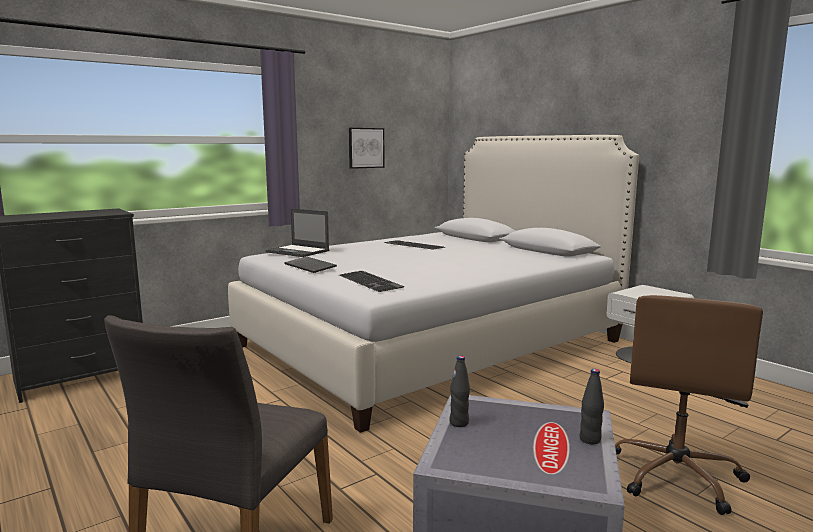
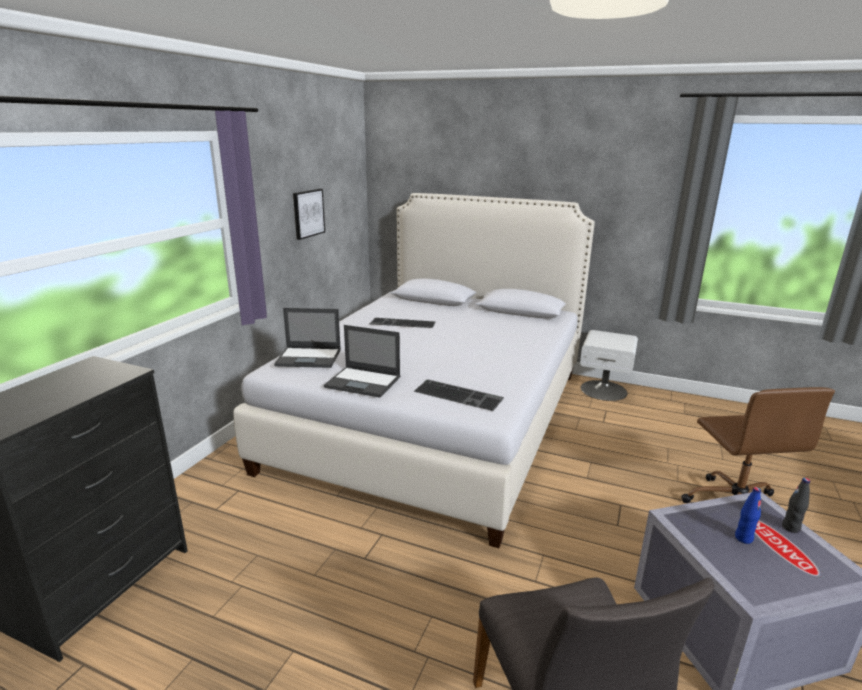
camera: 30 degrees left, 10 degrees up
(311, 266) = (364, 382): keyboard -> laptop
(459, 423) = (702, 545): black bottle -> none
(515, 431) = (743, 538): none -> blue bottle

